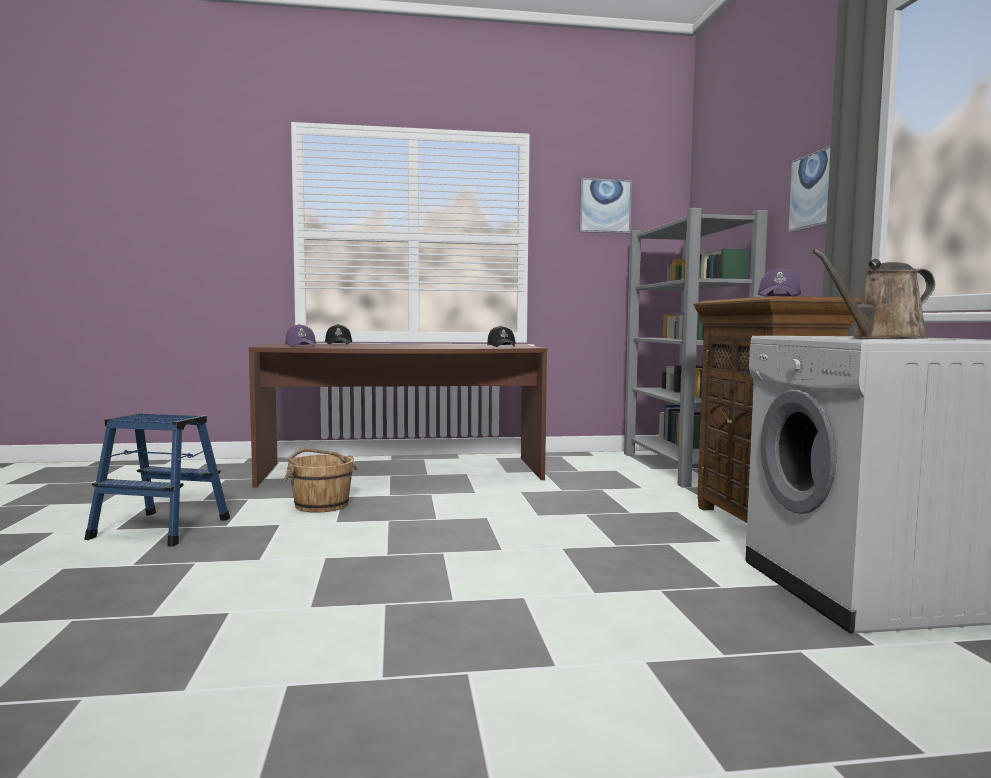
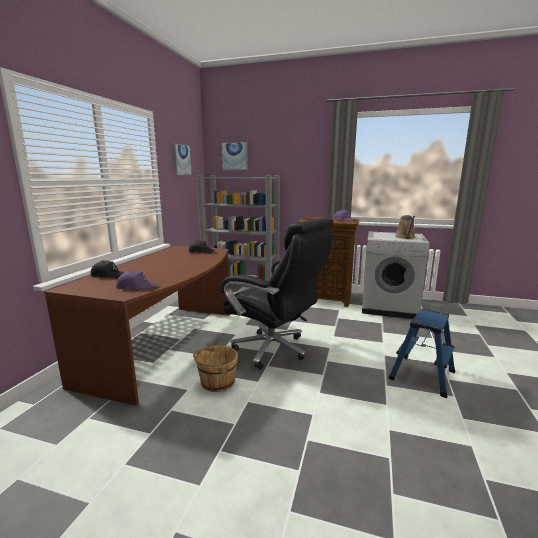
camera: 65 degrees left, 10 degrees up
(160, 528) = (217, 457): blue step ladder -> blue step ladder (422, 375)
(443, 518) = (275, 351): none -> black office chair
(815, 190) = (310, 172): picture -> picture (235, 156)

